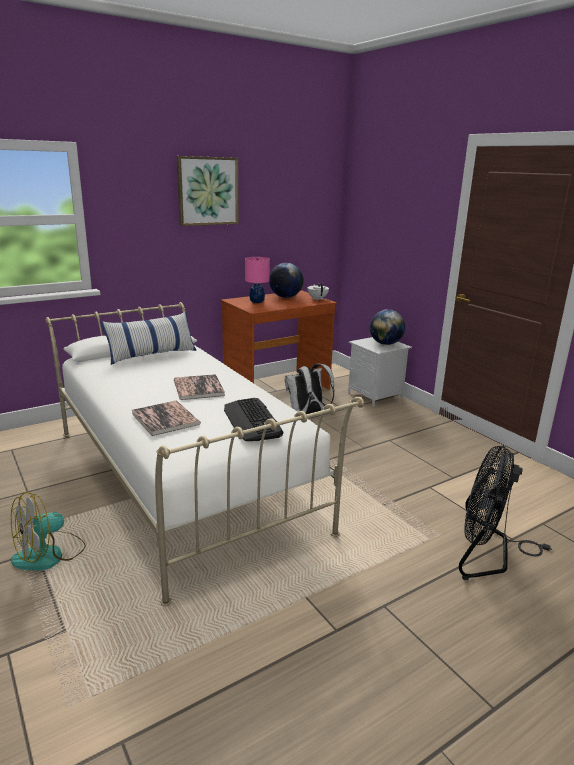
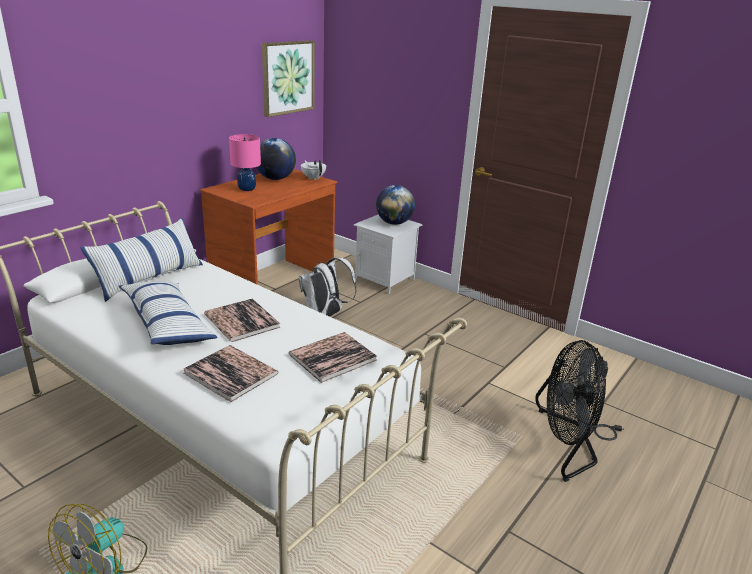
camera: 20 degrees left, 5 degrees up
(143, 383) = (167, 324): none -> pillow
(207, 191) = (174, 55): picture -> picture (287, 77)
(252, 420) = (333, 357): keyboard -> book

